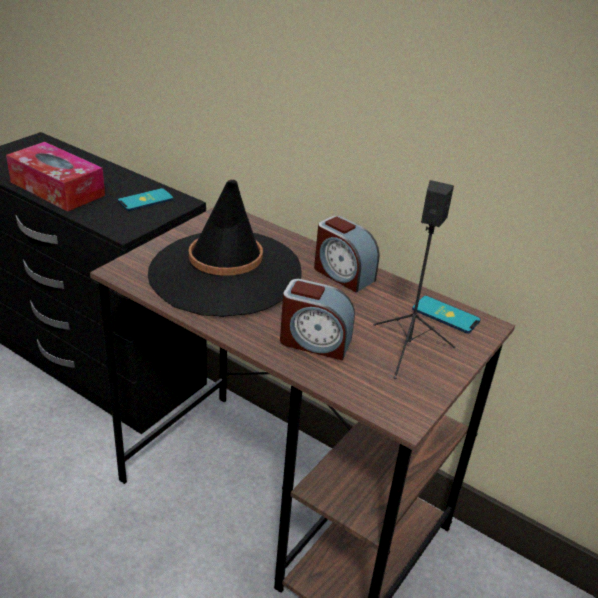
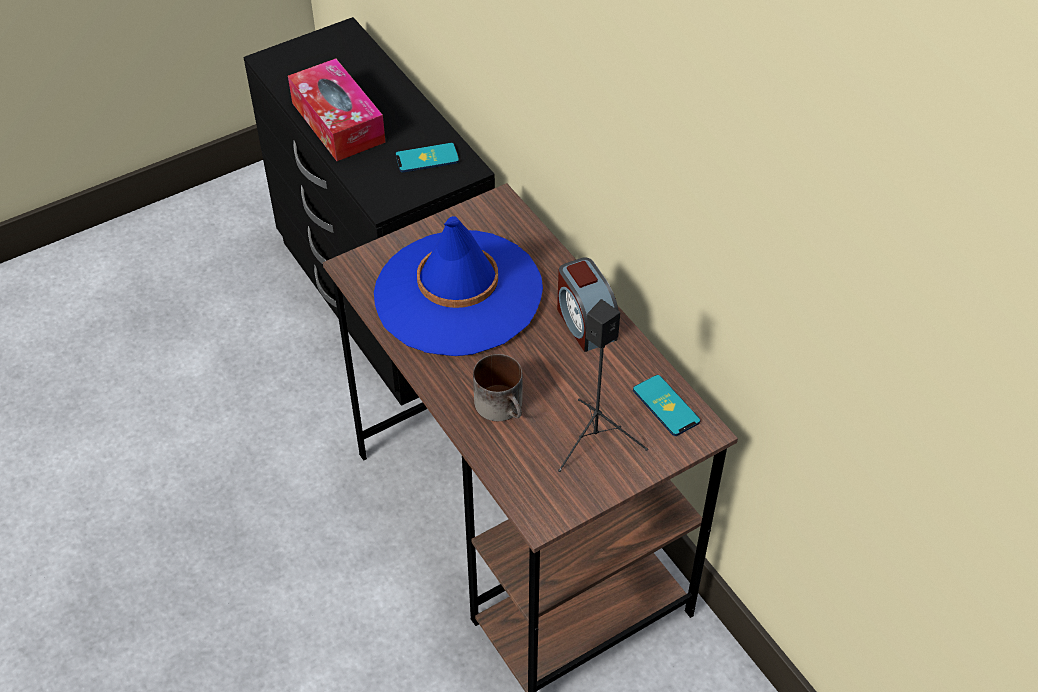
camera: 25 degrees right, 15 degrees up
(225, 273) = (457, 293): black hat -> blue hat
(314, 342) = (503, 406): alarm clock -> mug

